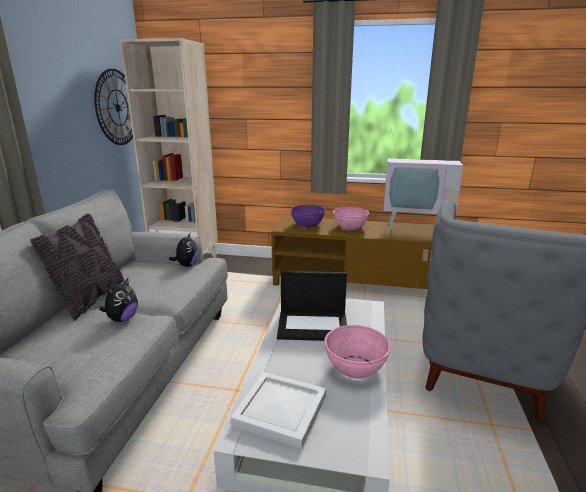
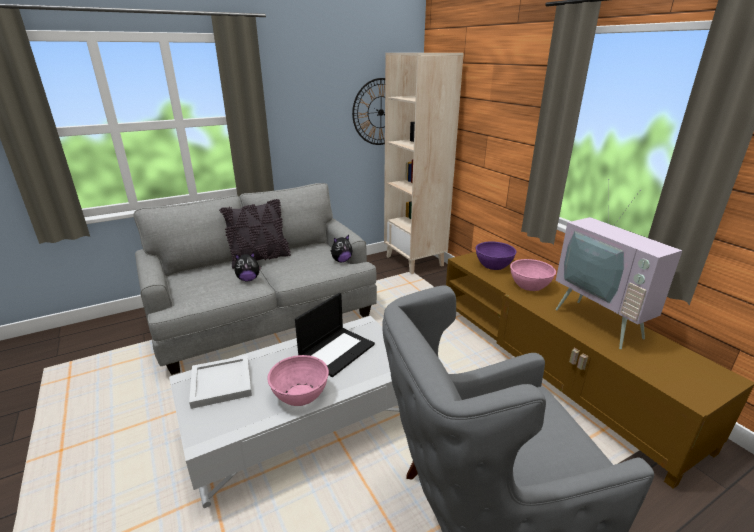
camera: 50 degrees right, 5 degrees up
(313, 325) = (337, 350): laptop -> laptop turned 105 degrees counterclockwise

